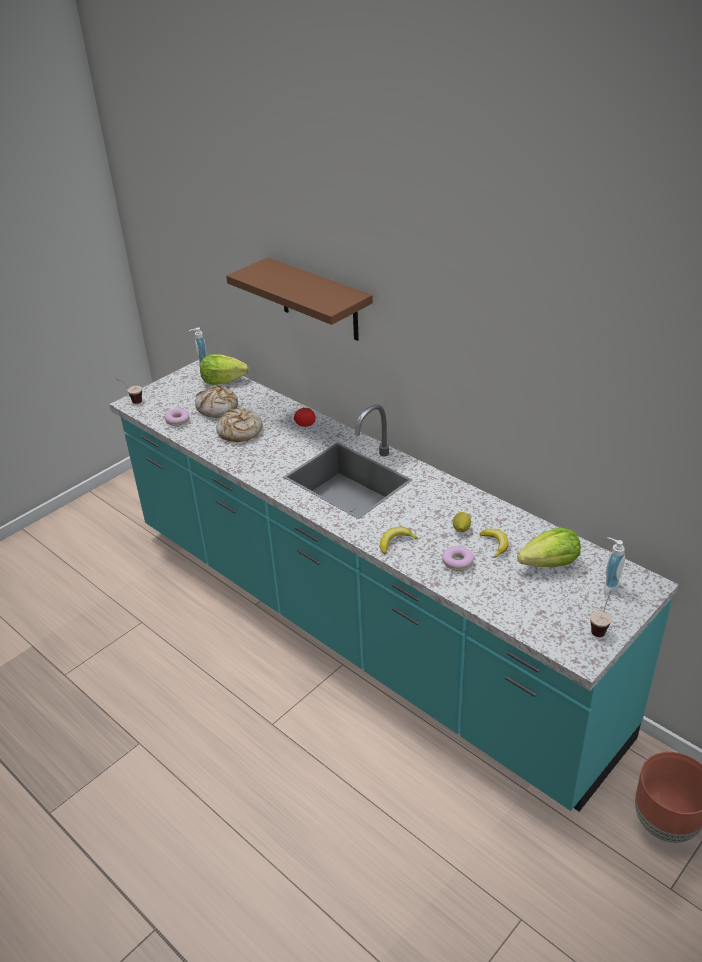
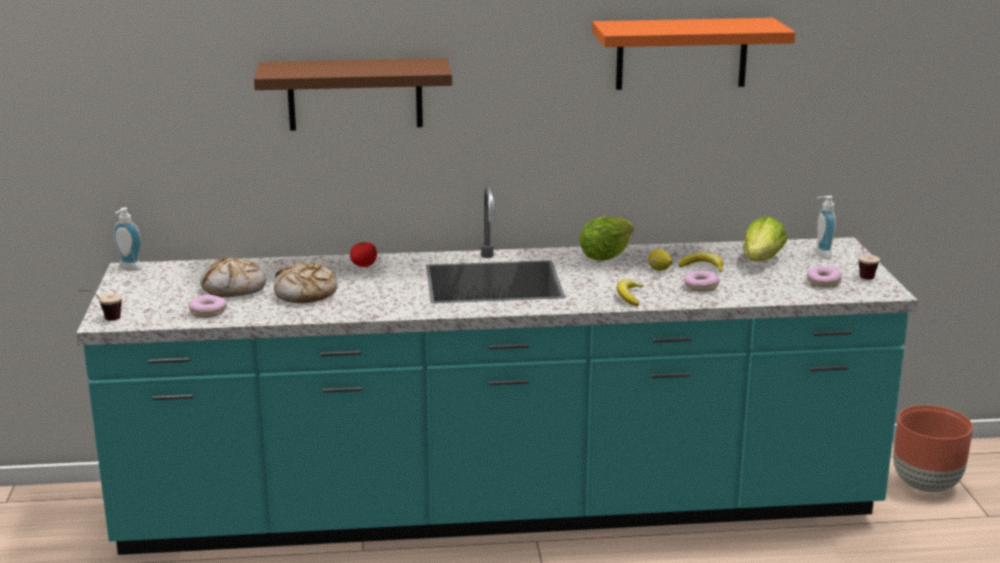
camera: 50 degrees left, 15 degrees down
(223, 381) = (187, 270): lettuce -> lettuce (605, 256)
(541, 356) = (681, 53): none -> orange shelf
(552, 615) = (823, 282): none -> donut

